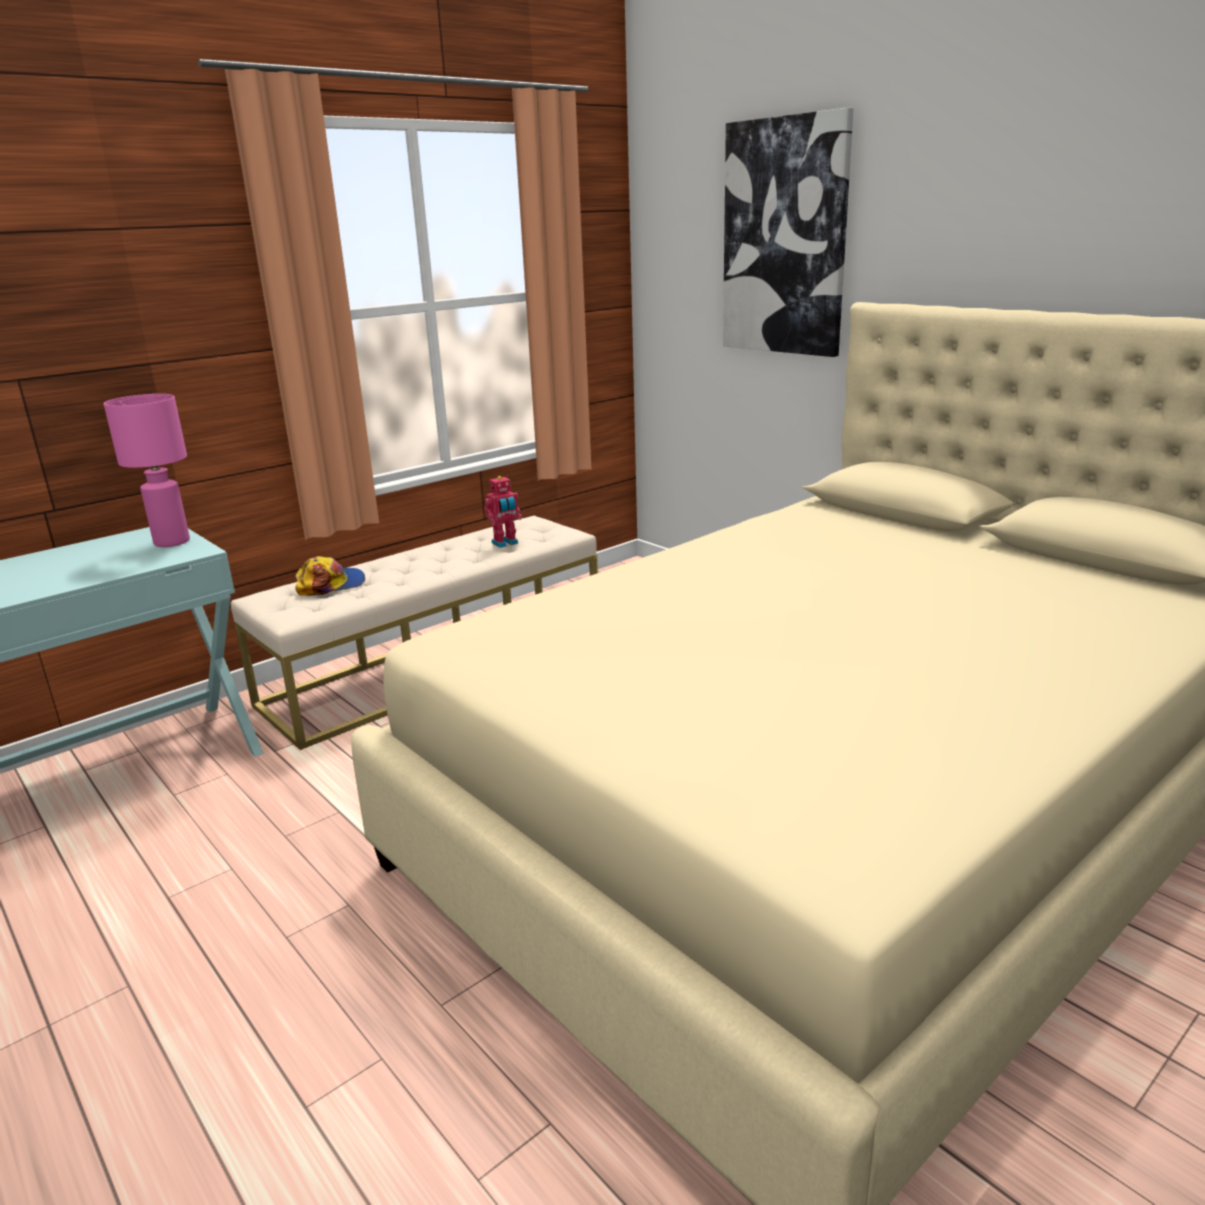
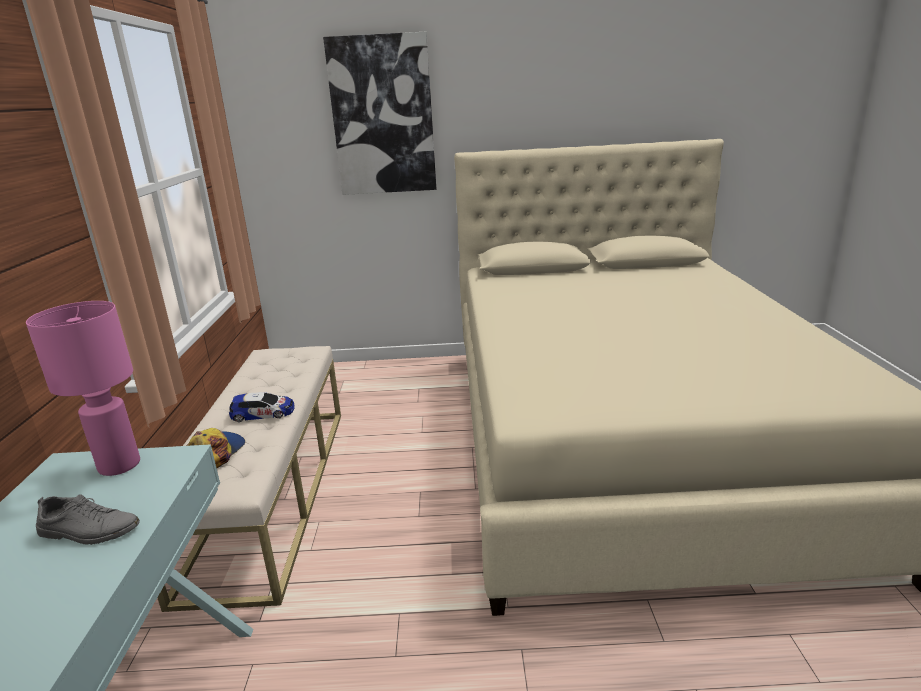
camera: 50 degrees left, 0 degrees up
(82, 570) = (89, 531): none -> grey shoe
(416, 570) = (263, 413): none -> toy car
(505, 543) = (285, 371): toy robot -> none

